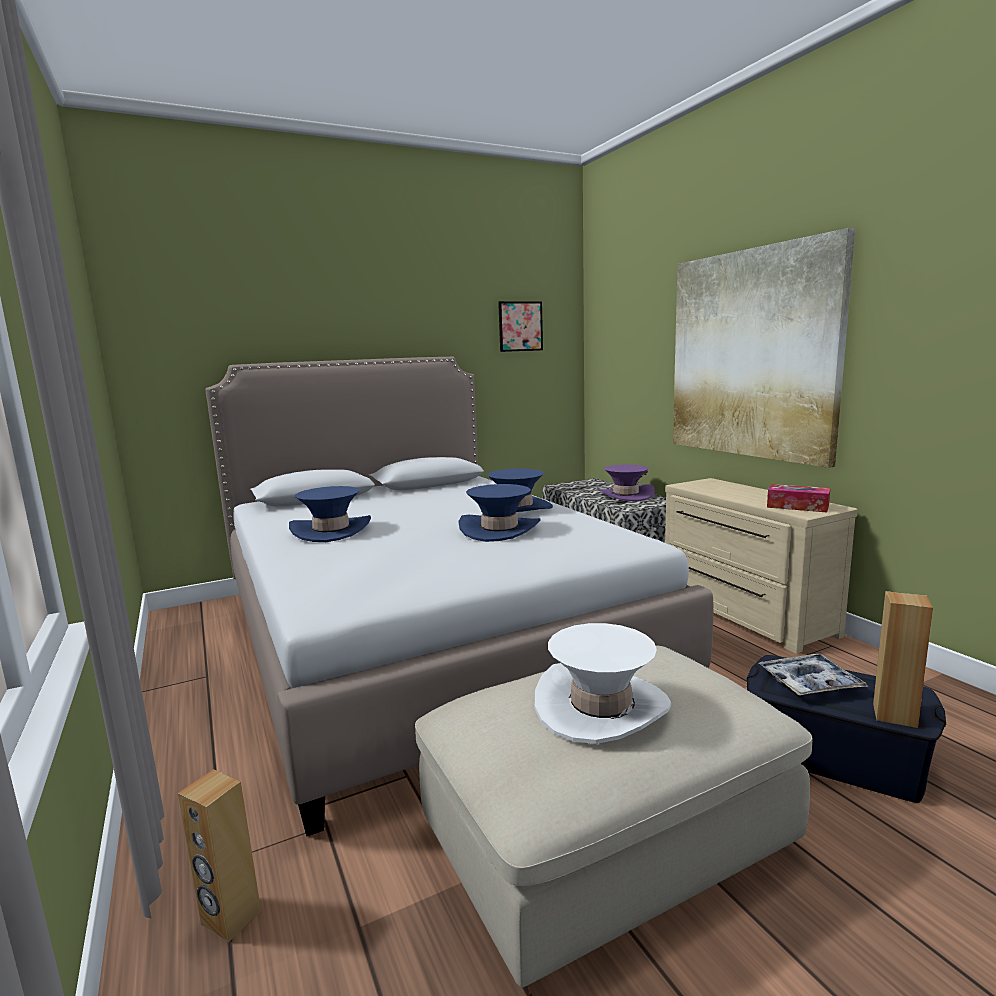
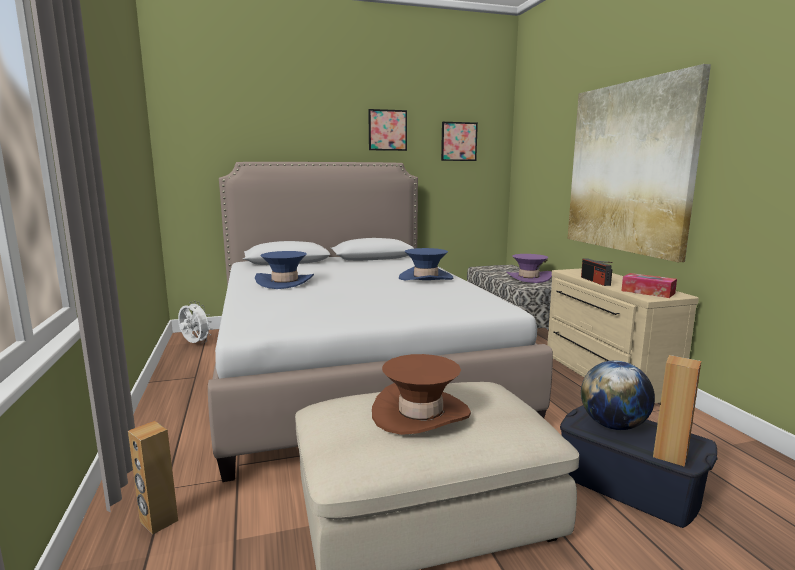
camera: 10 degrees right, 0 degrees up
(188, 625) = (194, 343): none -> white fan
(431, 314) = (387, 130): none -> picture
(499, 529) = (403, 291): blue hat -> none
(601, 706) = (420, 413): white hat -> brown hat
(727, 496) = (595, 281): none -> radio
(810, 683) = (613, 425): tray -> globe

